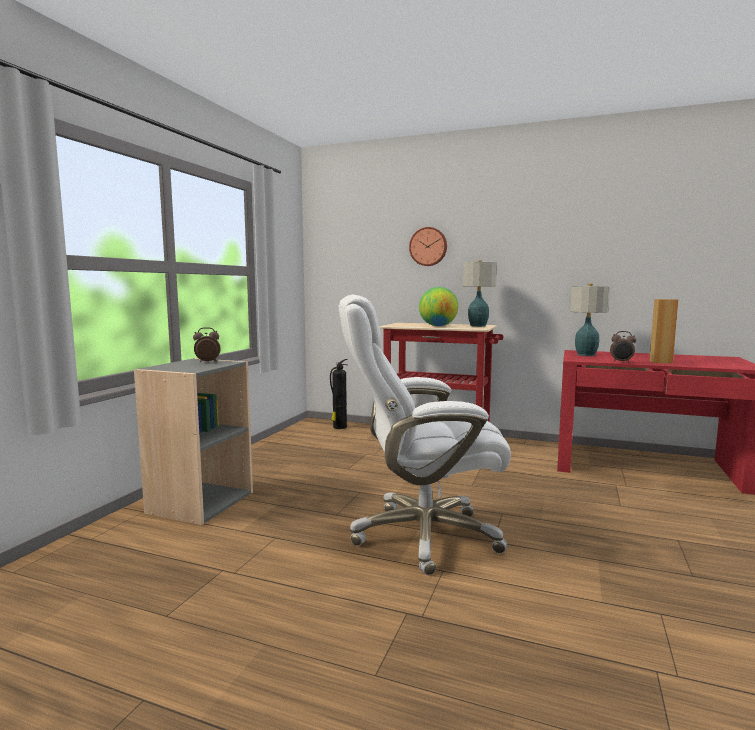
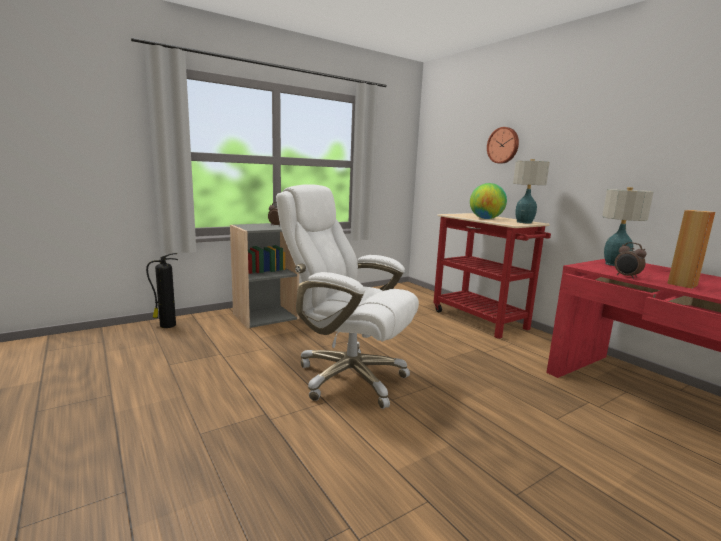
camera: 35 degrees right, 5 degrees up
(339, 427) = (418, 293): fire extinguisher -> fire extinguisher (166, 325)

